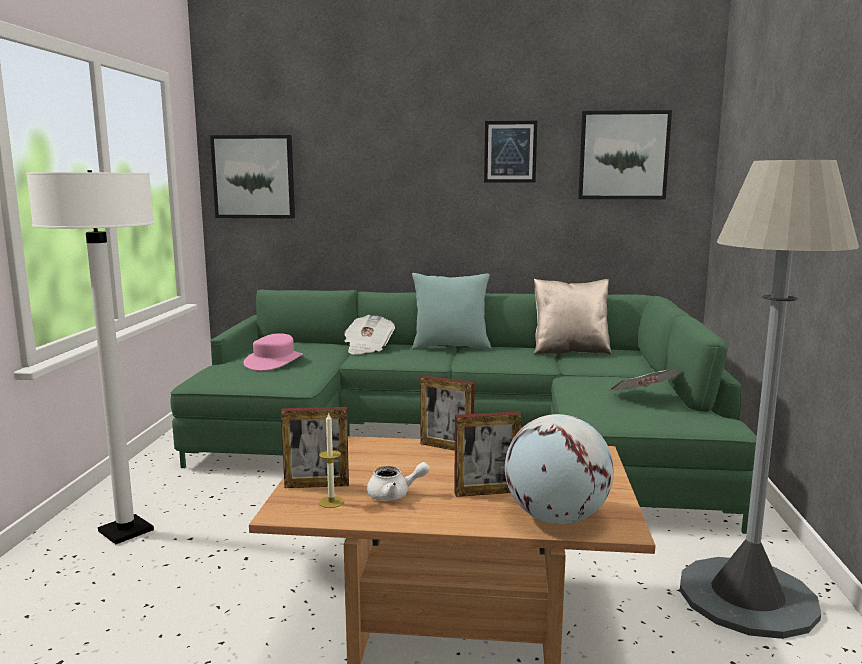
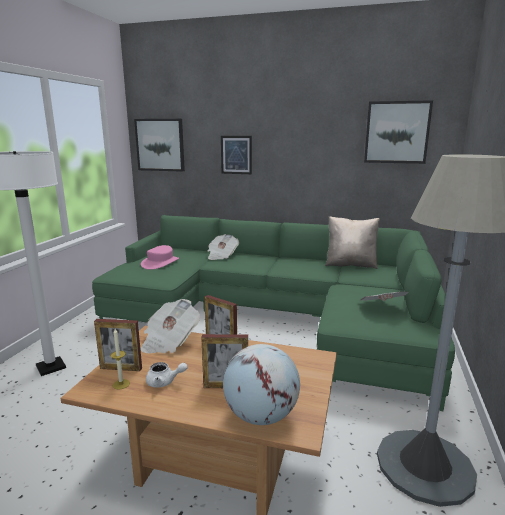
camera: 10 degrees right, 5 degrees up
(367, 450) = (169, 341): none -> newspaper
(451, 347) = (274, 257): turquoise pillow -> none
(510, 151) = (319, 129): picture -> picture (236, 155)

